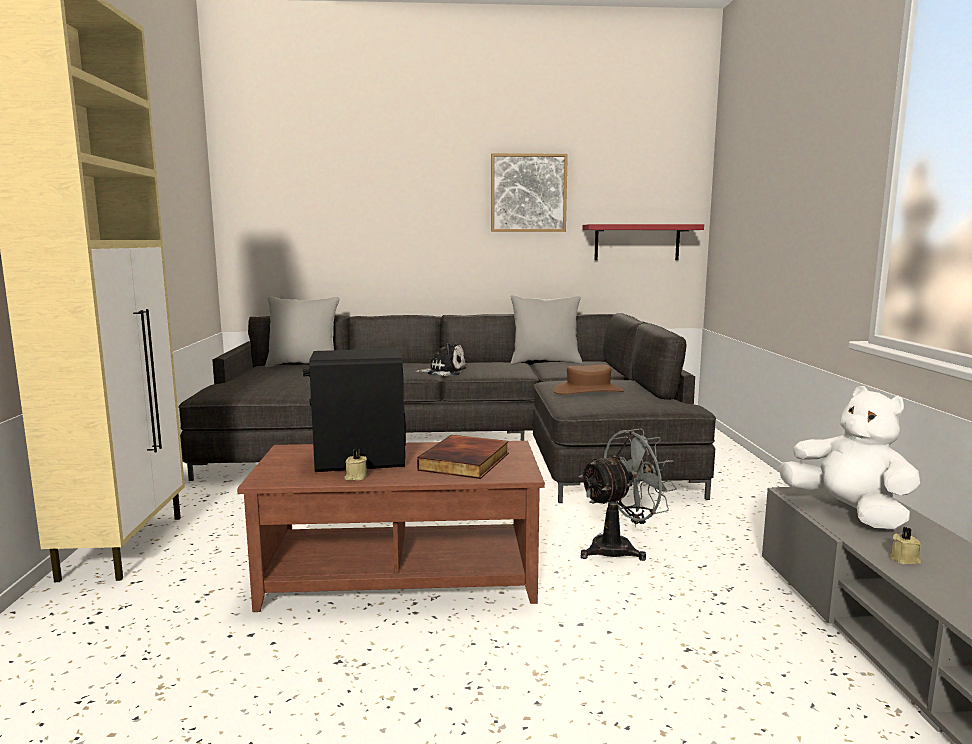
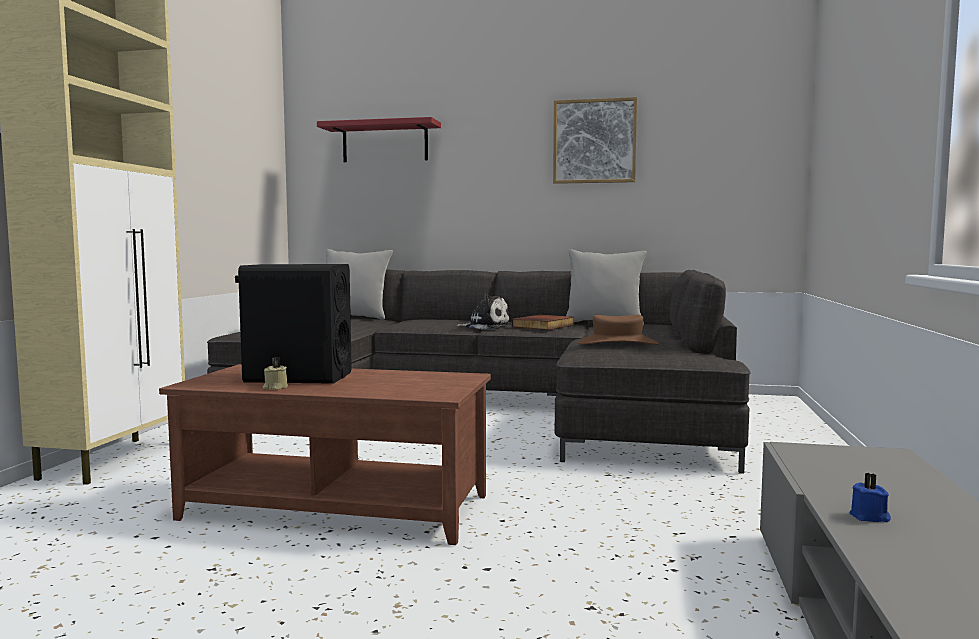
camera: 15 degrees right, 5 degrees down
(466, 462) = (400, 384): book -> book (544, 326)
(620, 548) = (594, 507): grey fan -> none
(637, 242) = (719, 192): red shelf -> red shelf (385, 143)
(848, 512) = (844, 469): white plush toy -> none
(905, 559) = (870, 517): beige candle -> blue candle

